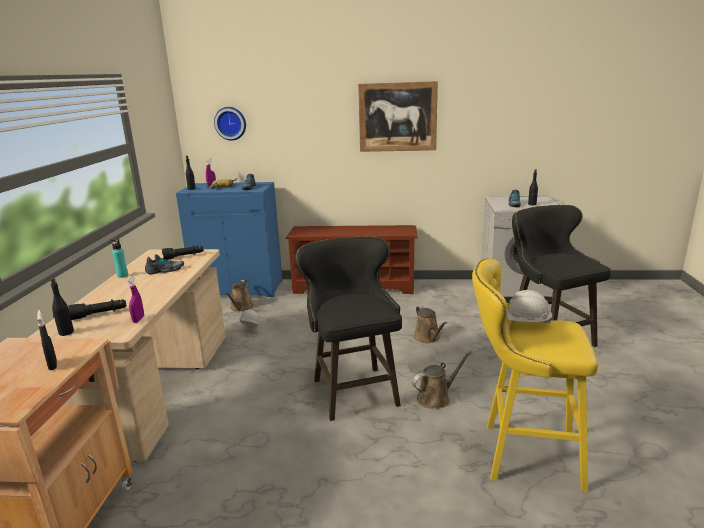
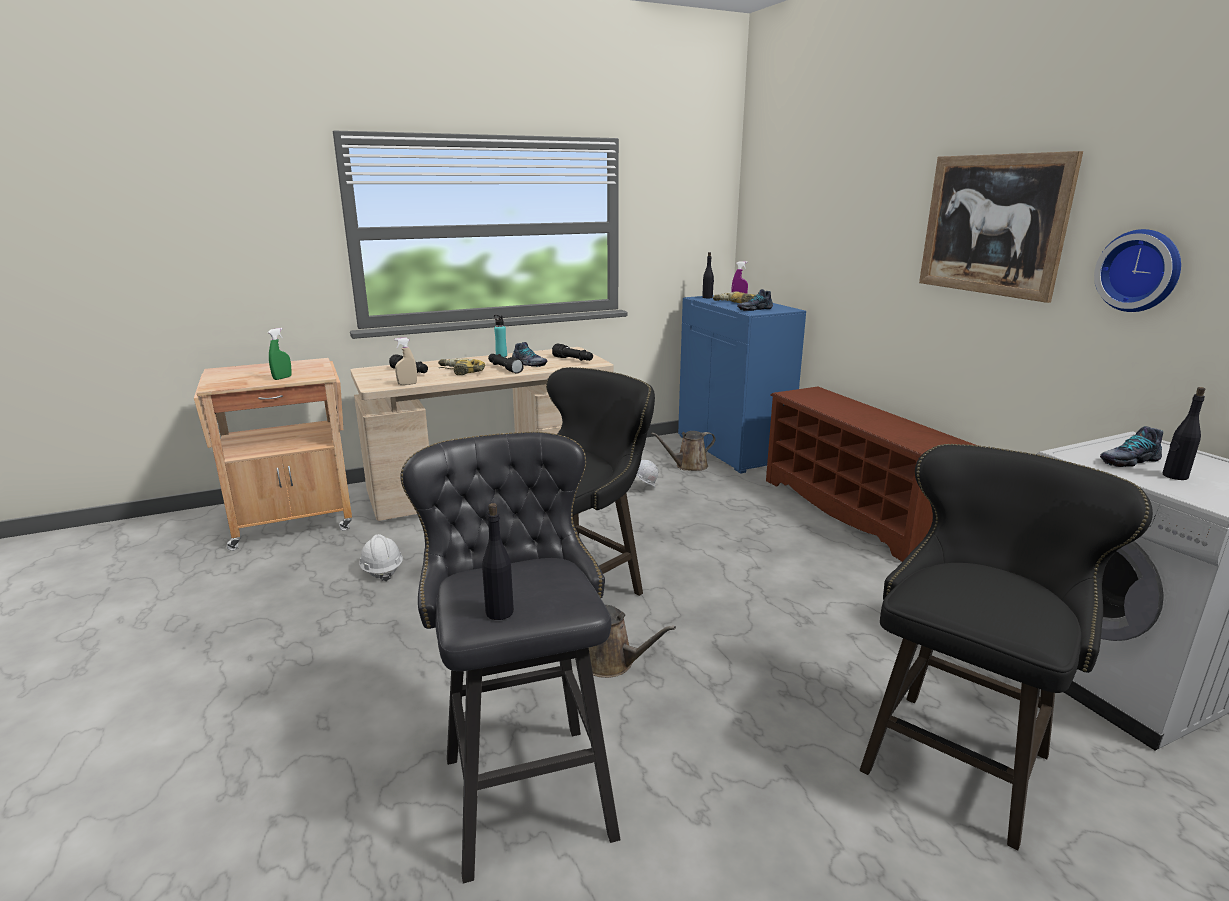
camera: 60 degrees right, 0 degrees up
(53, 365) = (282, 378): black spray bottle -> green spray bottle
(66, 332) = (369, 373): black bottle -> black bottle (499, 612)
(138, 319) = (407, 384): purple spray bottle -> beige spray bottle
(141, 295) = (460, 372): none -> power drill
(162, 280) = (504, 368): none -> black flashlight
(231, 123) = (781, 215): wall clock -> wall clock (1140, 270)
(428, 338) = (776, 614): brown watering can -> none
(518, 453) = (523, 778): yellow stool -> black stool
(524, 323) = (548, 564): white hard hat -> white hard hat (382, 570)

